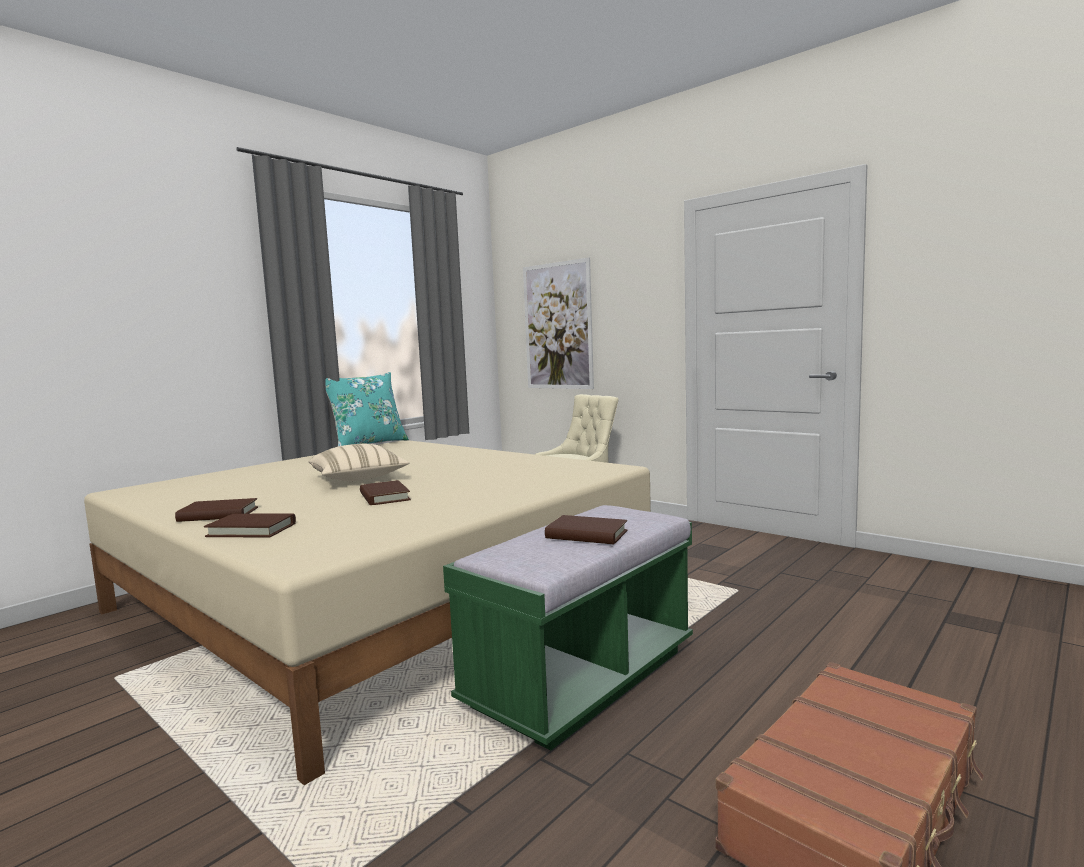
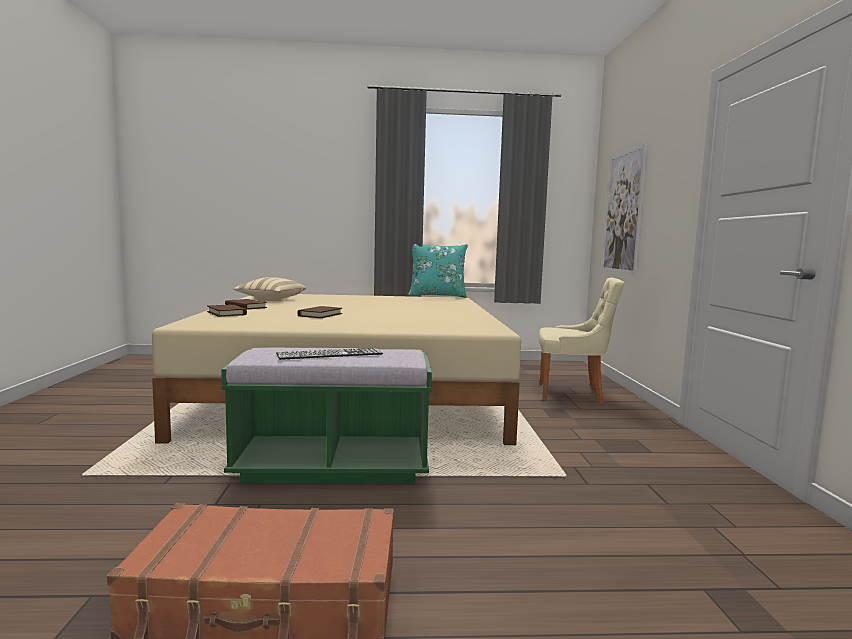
camera: 45 degrees right, 0 degrees up
(358, 479) = (350, 307): beige pillow -> beige pillow (270, 299)
(586, 535) = (330, 354): brown book -> keyboard

